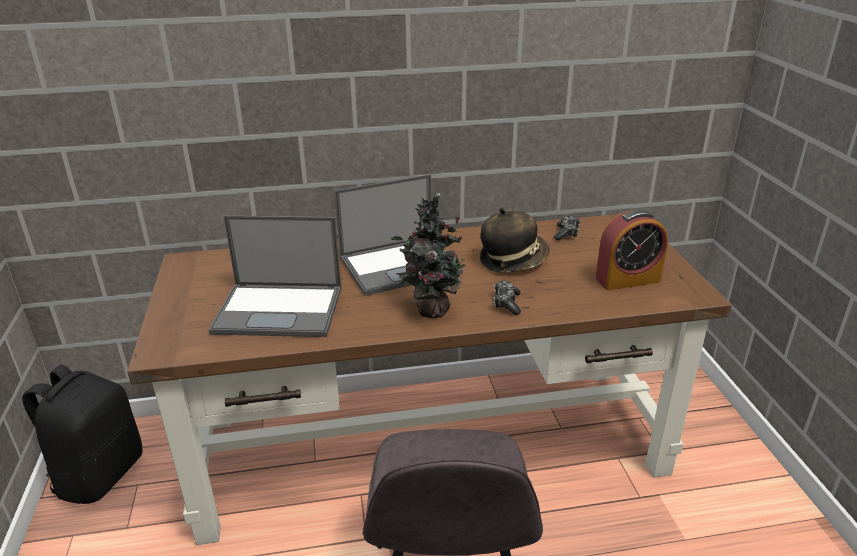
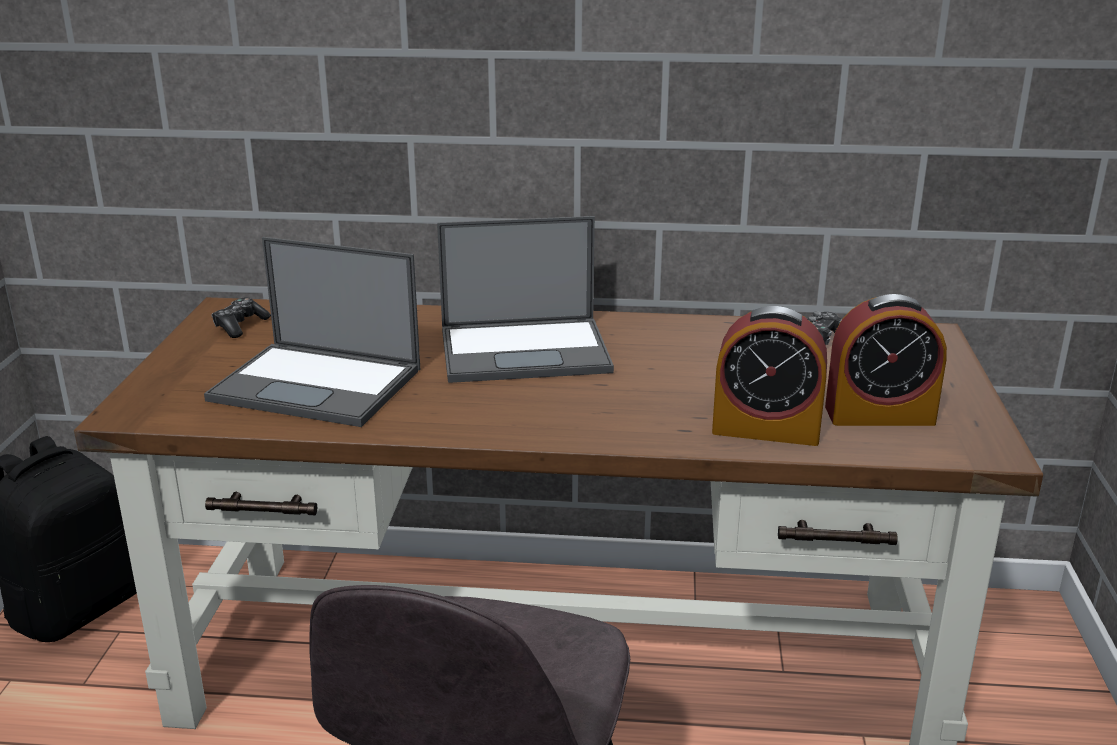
camera: 15 degrees right, 5 degrees down
(429, 310) = (532, 414): potted plant -> none
(506, 303) = (658, 421): game controller -> game controller (240, 326)
(512, 260) = (704, 365): hat -> none
(571, 299) = (766, 429): none -> alarm clock

